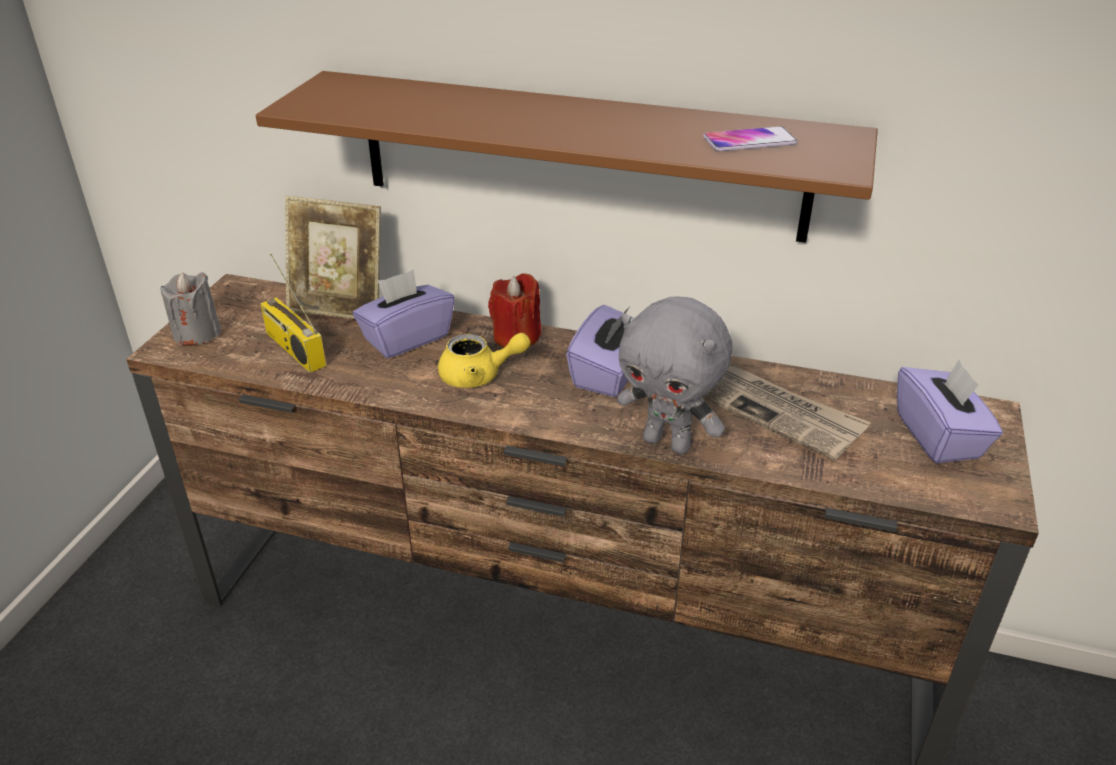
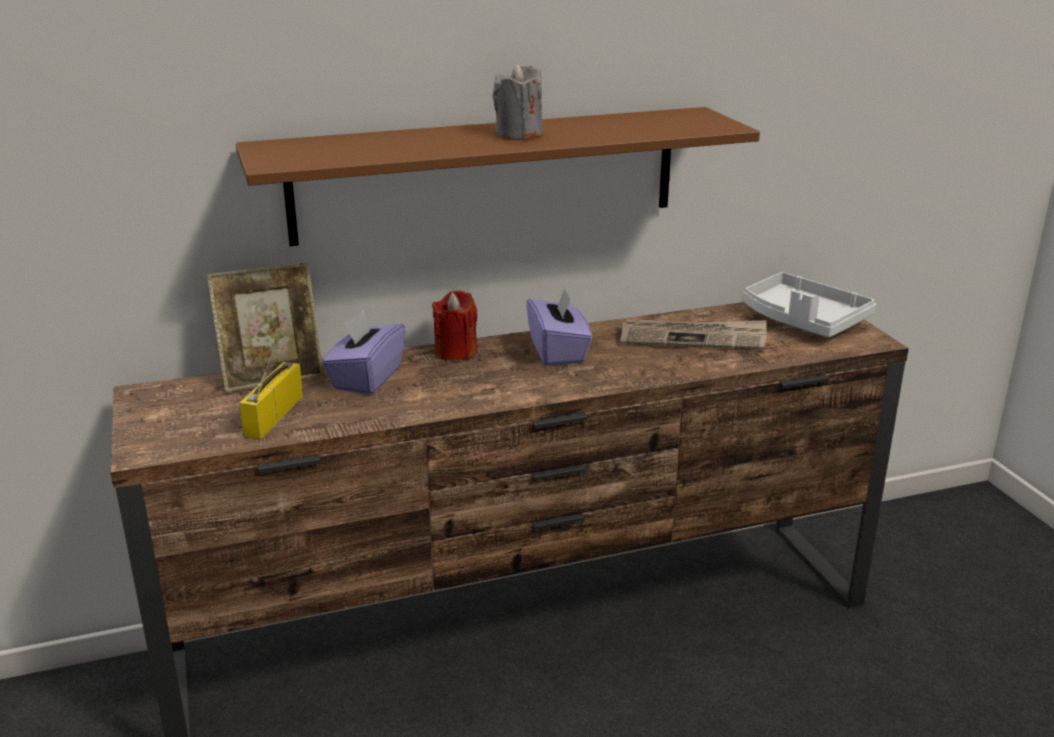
camera: 35 degrees left, 10 degrees down
(197, 333) = (158, 433): grey candle -> grey candle (519, 134)
(293, 349) = (274, 414): radio -> radio turned 90 degrees clockwise
(479, 376) = (463, 382): yellow teapot -> none
(668, 443) = (653, 375): grey plush toy -> none
(749, 141) = (648, 124): phone -> none
(939, 436) = (802, 320): purple tissue box -> grey tray

